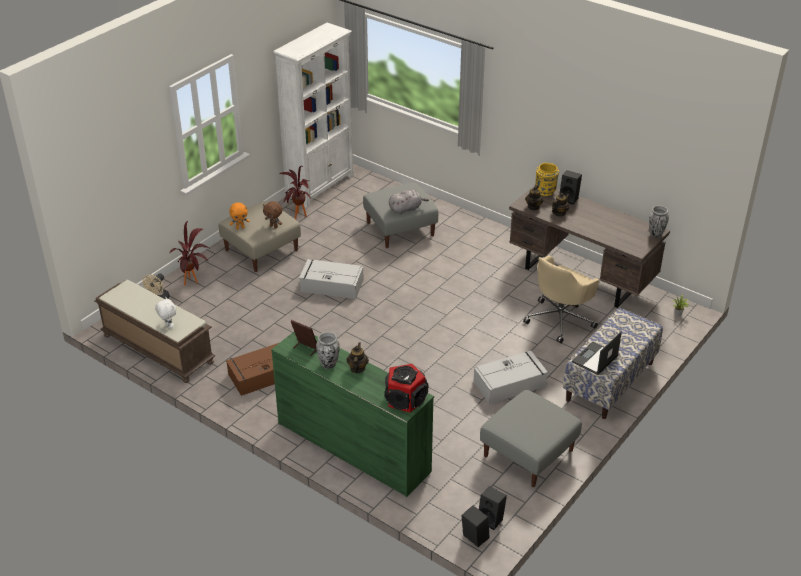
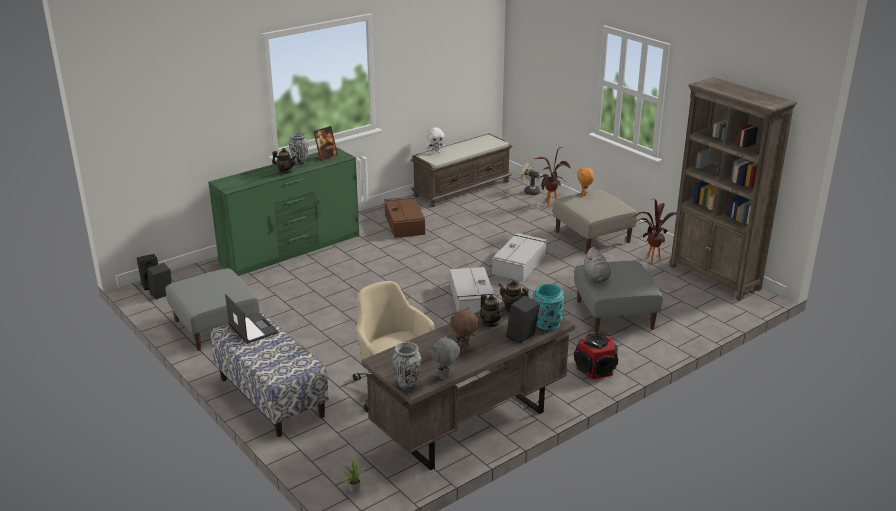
camera: 105 degrees right, 10 degrees down
(274, 226) = (581, 208): brown plush toy -> brown plush toy (464, 347)
(320, 187) = (715, 278): white bookcase -> brown bookcase
(405, 399) = (232, 183): speaker -> speaker (595, 369)
(510, 383) = (312, 335): grey storage box -> grey storage box (471, 299)
(545, 191) = (547, 324): yellow vase -> turquoise vase
(636, 221) = (445, 377): none -> grey plush toy

